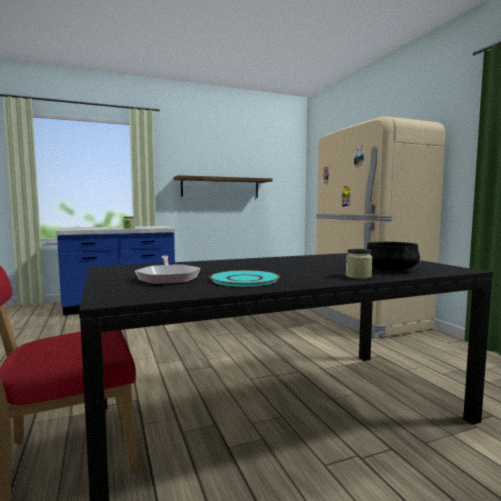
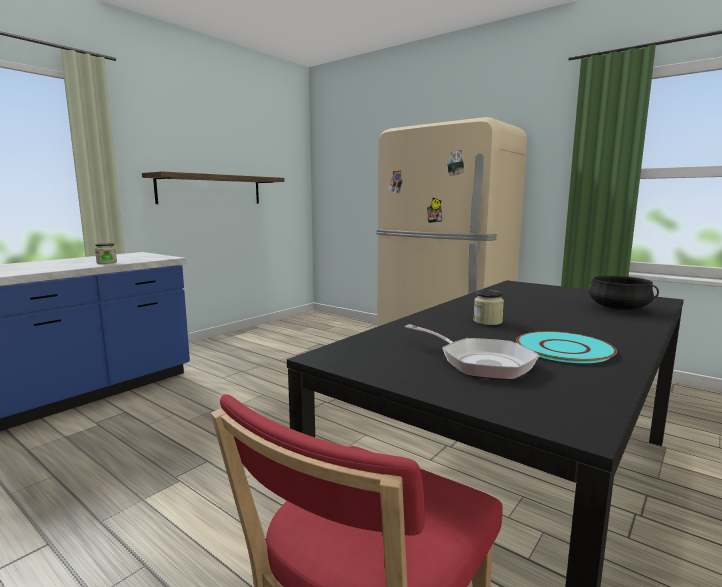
camera: 30 degrees left, 5 degrees up
(358, 276) = (630, 323): jar -> jar (487, 321)

